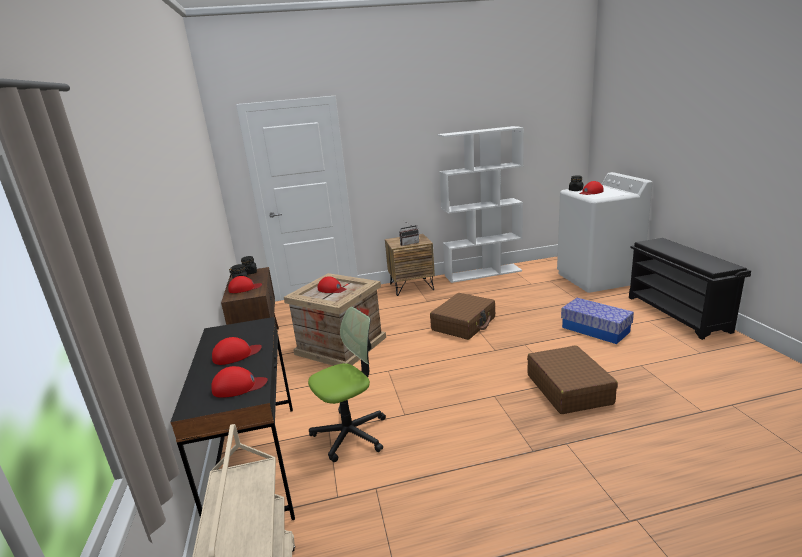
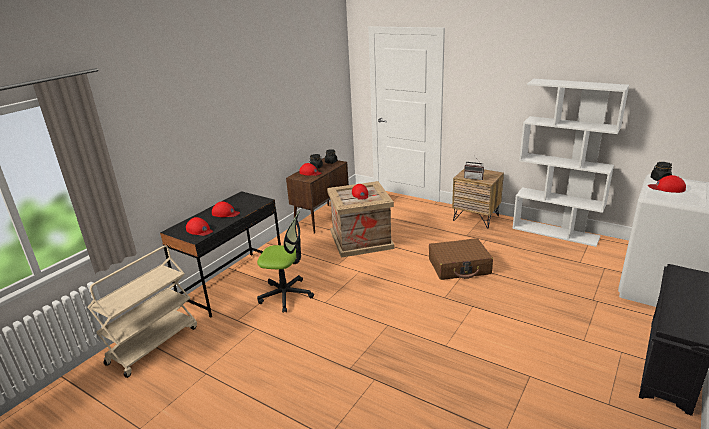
camera: 45 degrees right, 5 degrees up
(568, 389) = (441, 353): brown suitcase -> none
(595, 329) = (553, 329): storage box -> none

